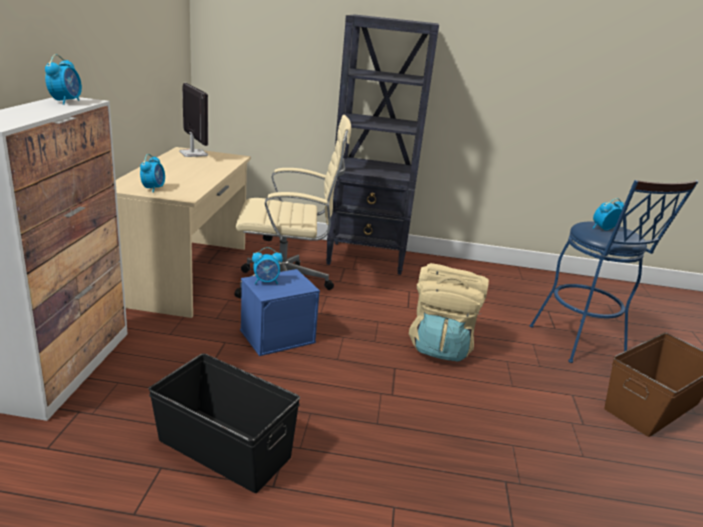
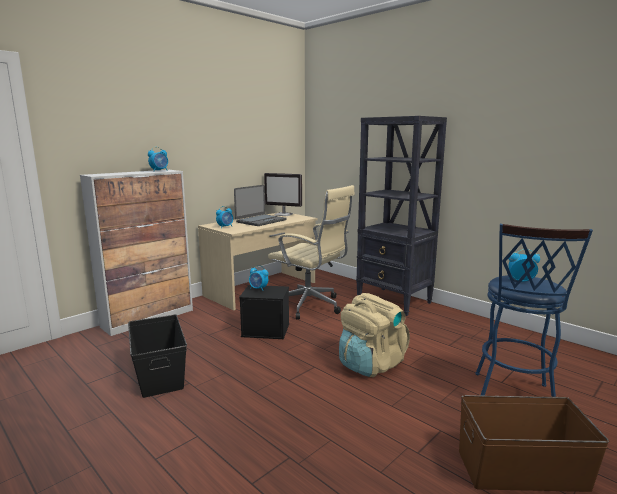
camera: 40 degrees right, 10 degrees down
(184, 170) = (260, 221): none -> laptop
(193, 153) = (284, 215): monitor -> monitor turned 105 degrees clockwise
(278, 336) = (266, 330): blue storage box -> black storage box

